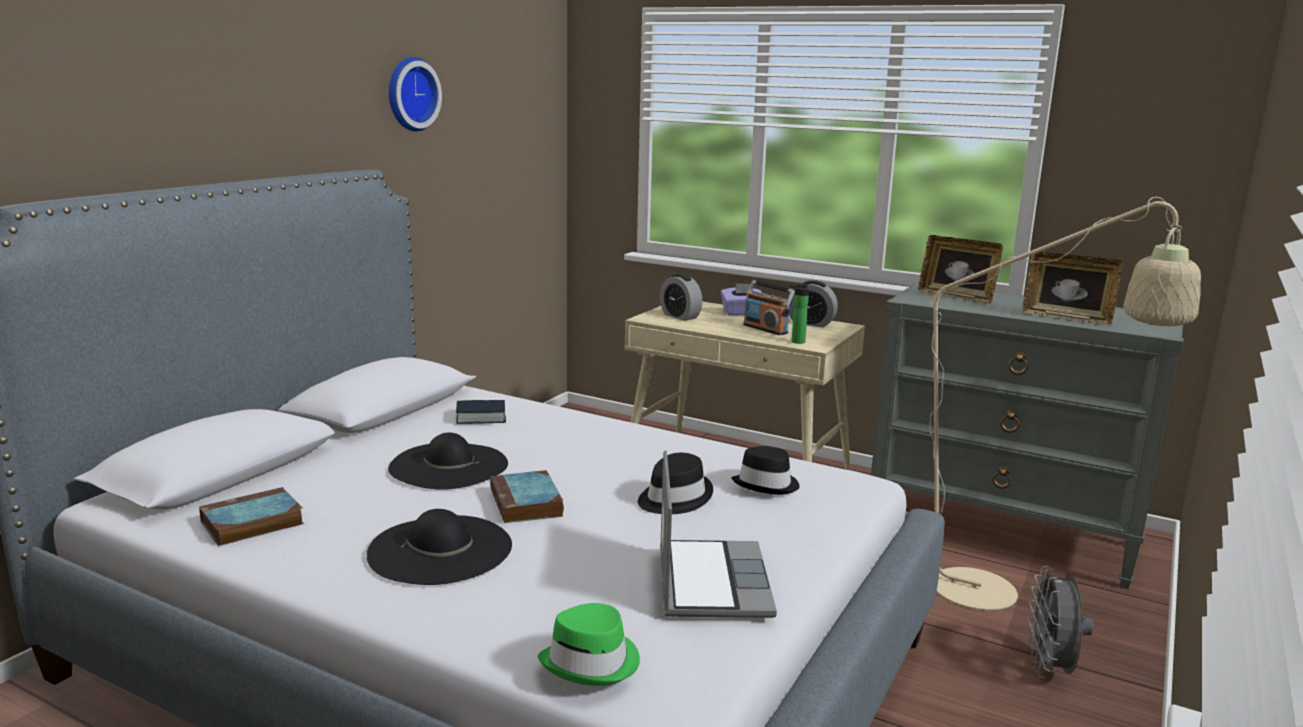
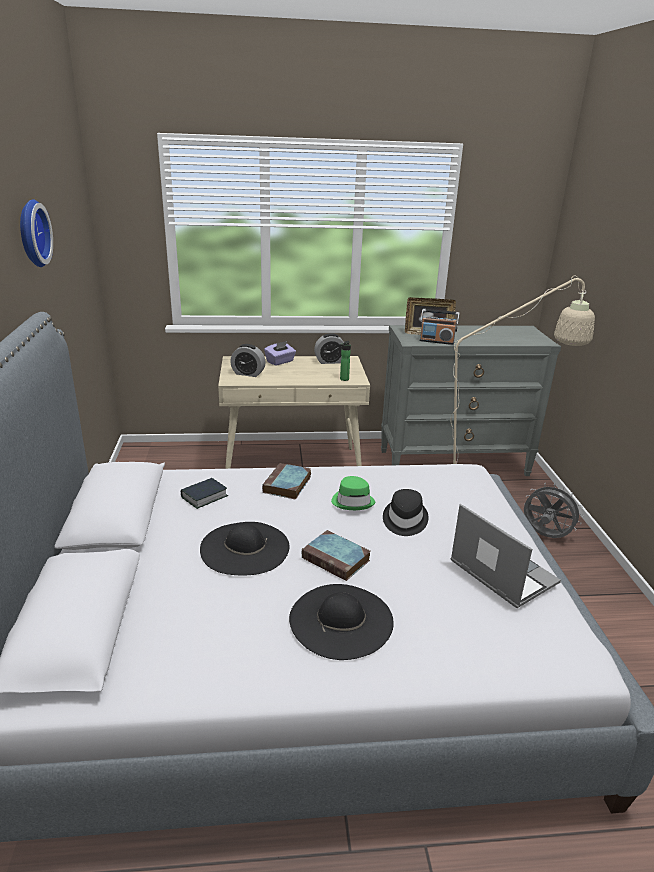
camera: 35 degrees left, 10 degrees up
(250, 524) = (182, 661): book -> book (287, 485)
(592, 662) = (529, 659): green hat -> green hat (353, 501)
(765, 329) = (312, 372): radio -> radio (436, 341)
(767, 484) = (434, 490): black hat -> none
(1050, 670) = (544, 536): grey fan -> grey fan turned 150 degrees clockwise
(1066, 318) = (497, 340): picture frame -> none

